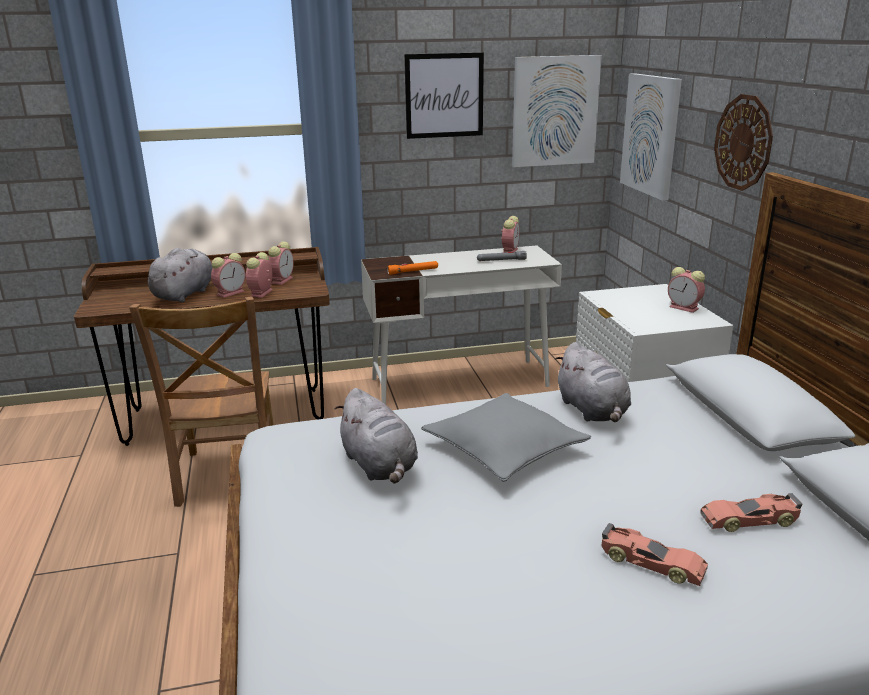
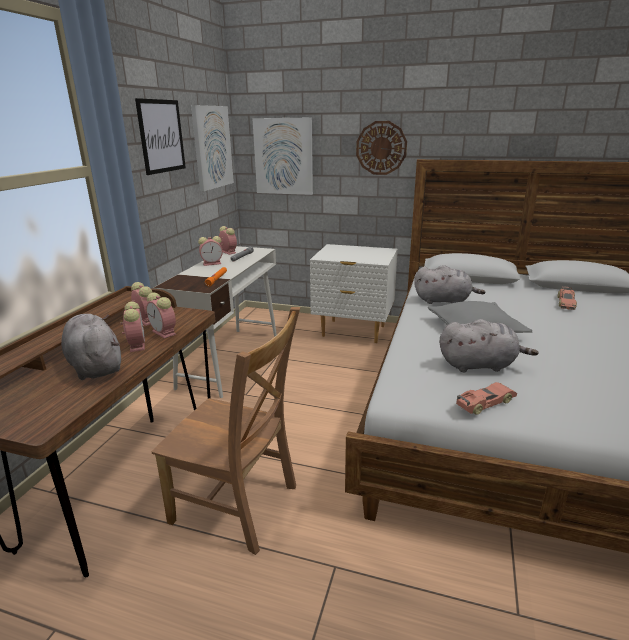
camera: 60 degrees left, 0 degrees up
(651, 563) = (599, 328): toy car -> toy car (485, 403)
(685, 308) = (365, 249): alarm clock -> alarm clock (212, 263)

